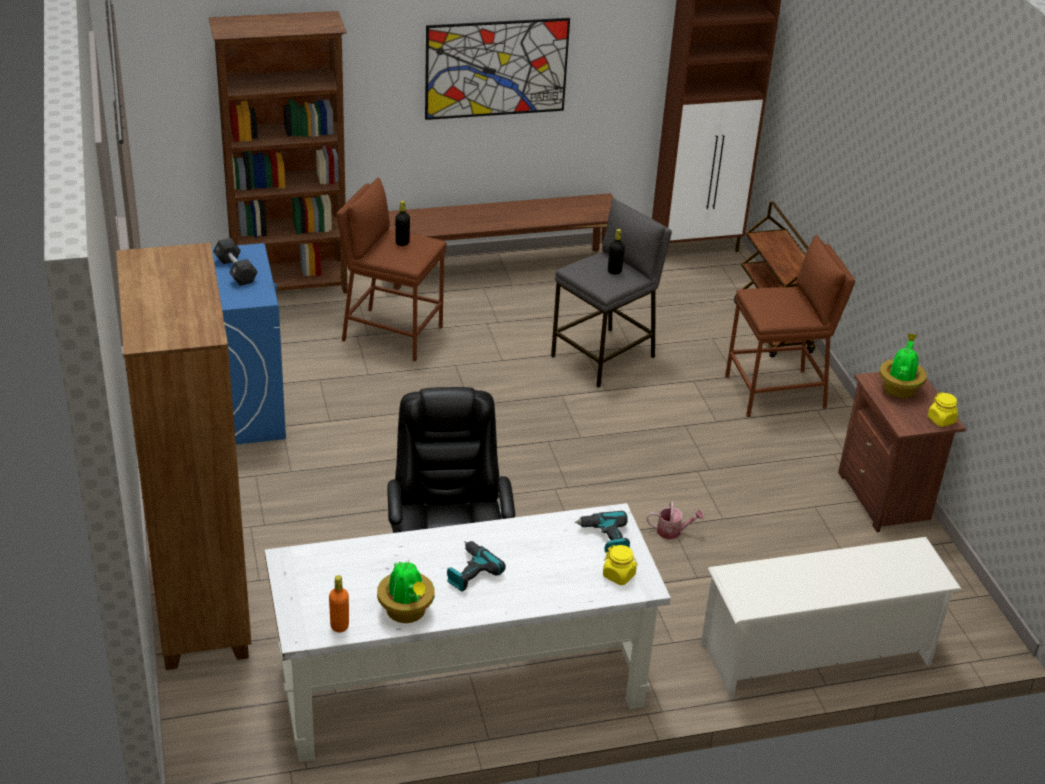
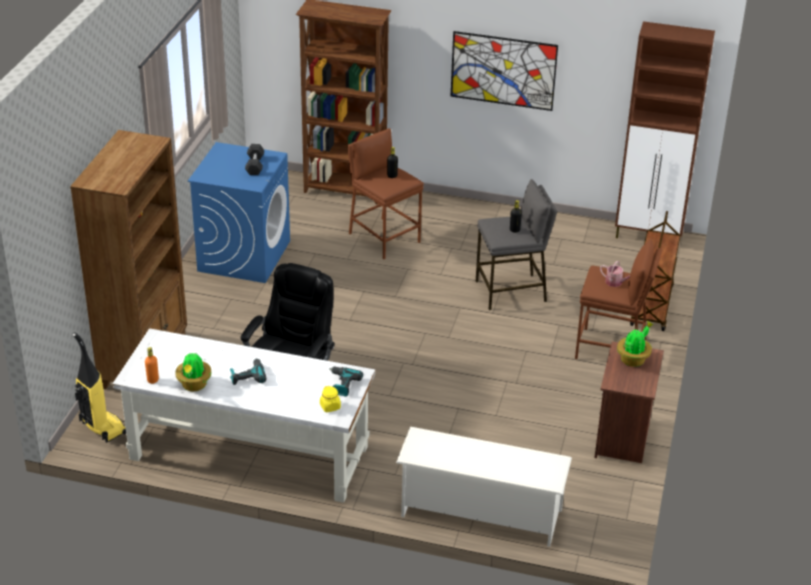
camera: 30 degrees right, 0 degrees up
(218, 729) = (102, 427): none -> vacuum cleaner
(499, 268) = (492, 214): brown bench -> none
(672, 531) = (455, 412): watering can -> watering can (616, 283)
(941, 420) = (642, 387): yellow jar -> none

